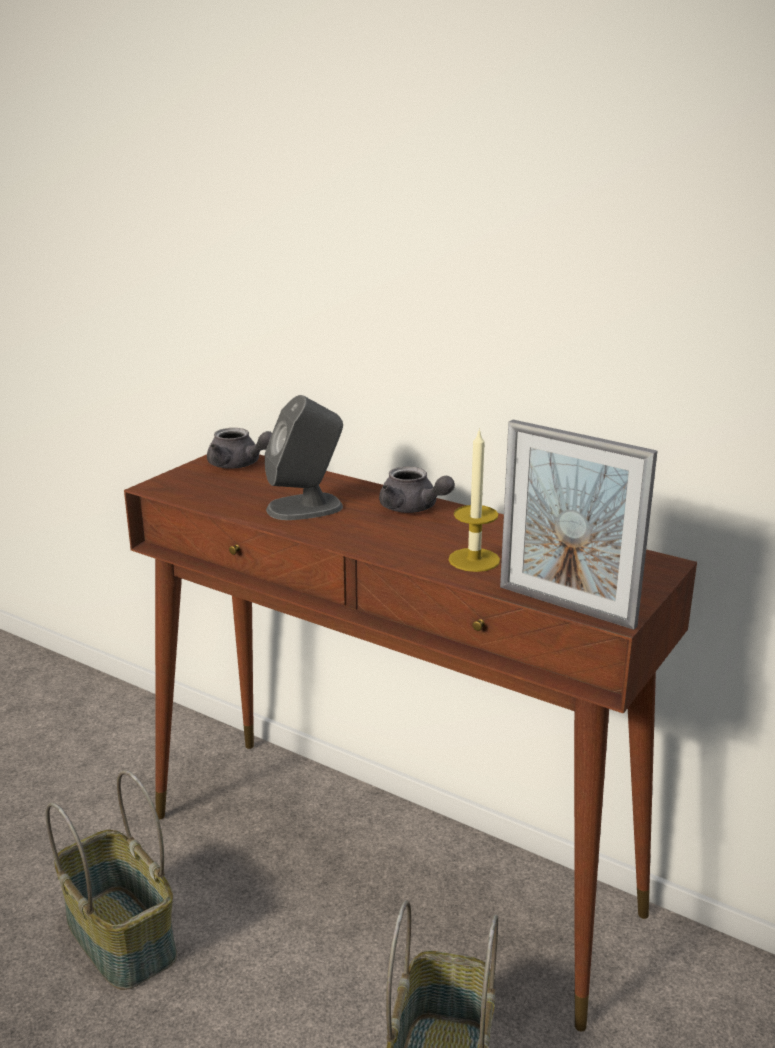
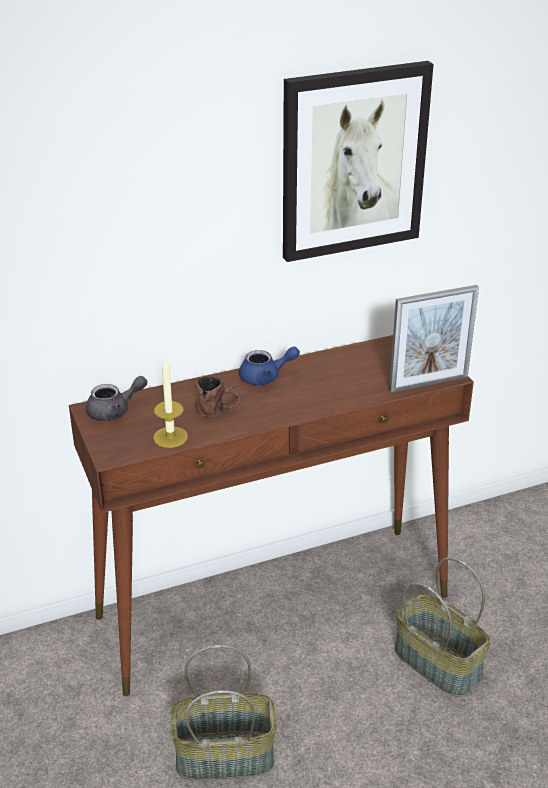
camera: 55 degrees left, 10 degrees up
(306, 507) = (219, 411): grey speaker -> brown mug
(413, 509) = (266, 377): grey teapot -> blue teapot
(474, 560) = (352, 386): candle -> candle (170, 437)
(610, 222) = (353, 161): none -> picture

